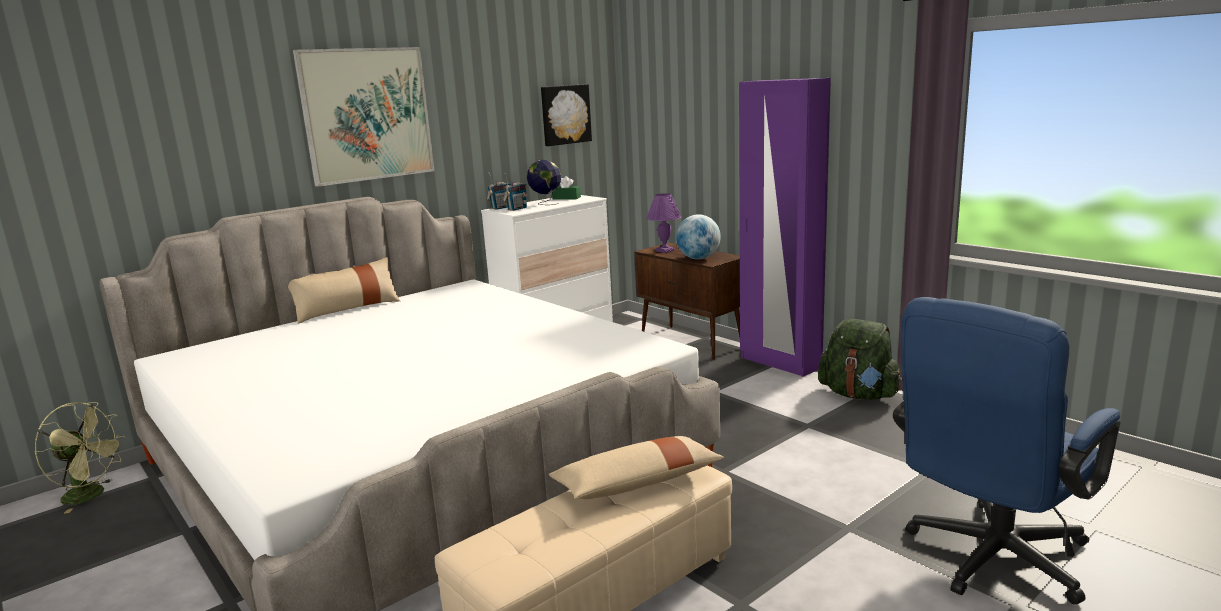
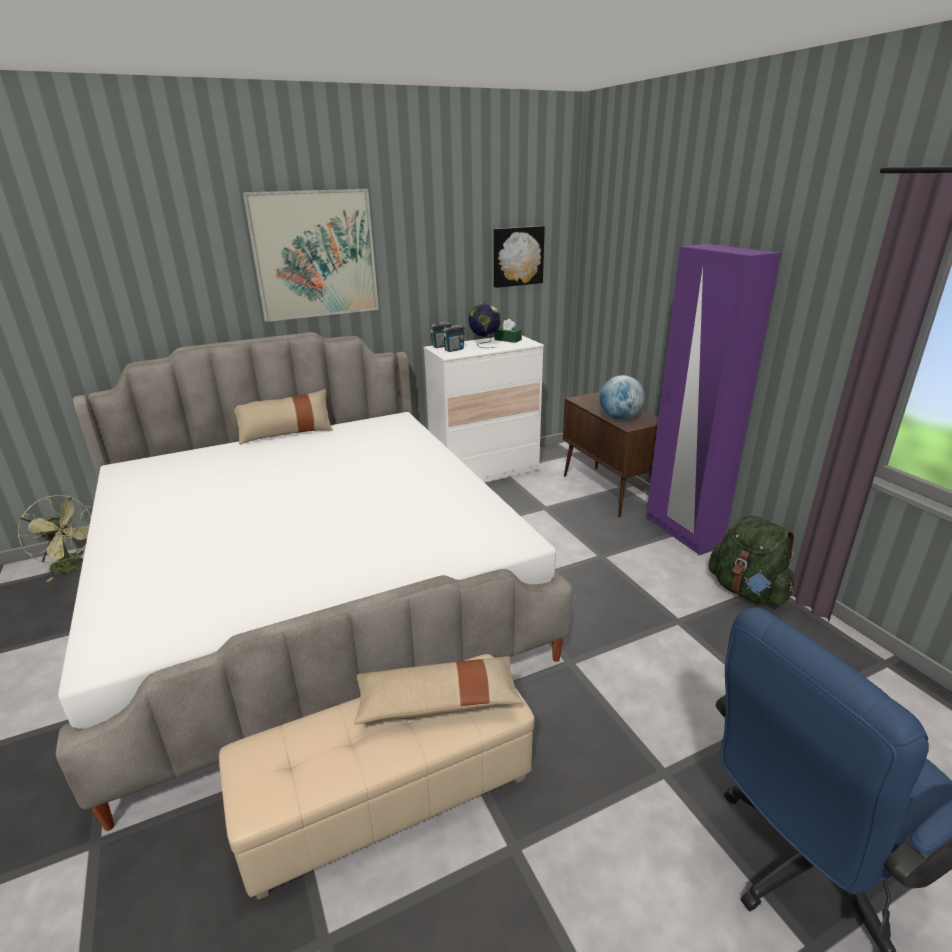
camera: 15 degrees right, 10 degrees up
(665, 250) = (593, 401): purple table lamp -> none

